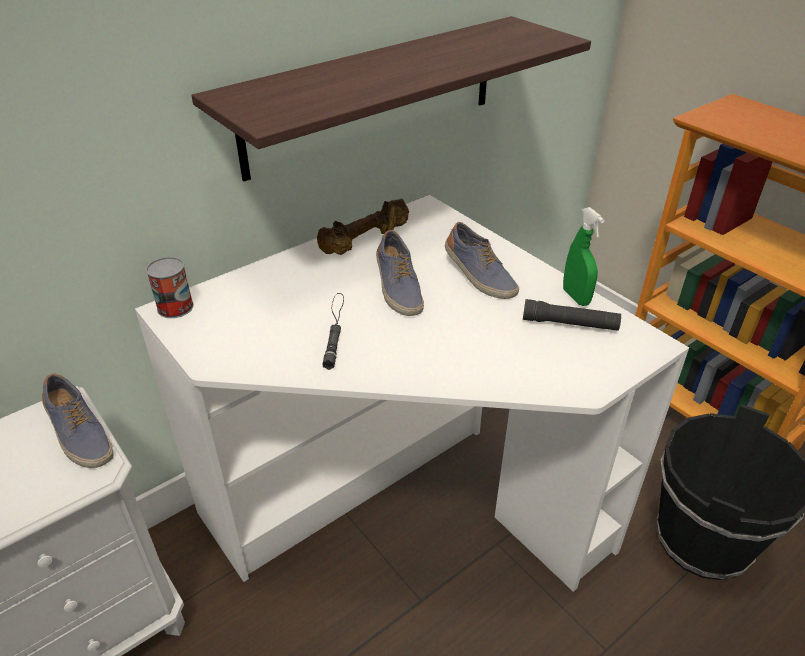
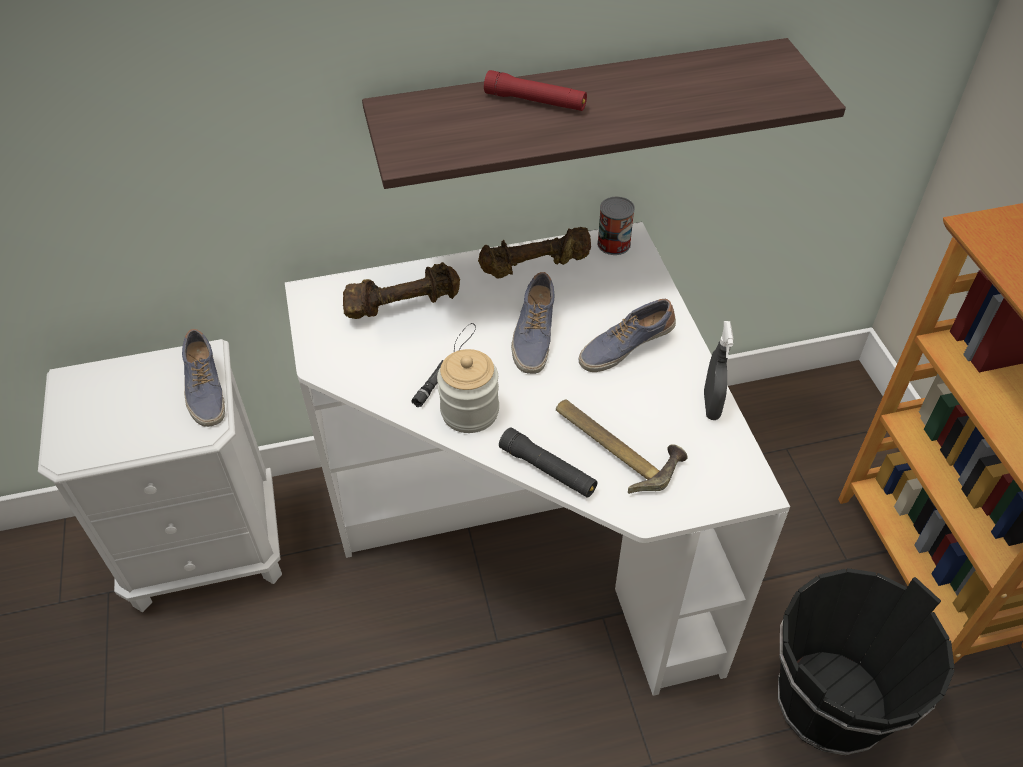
camera: 25 degrees right, 10 degrees up
(175, 307) = (319, 292): can -> can (614, 244)
(263, 296) = (402, 304): none -> brown dumbbell
(353, 72) = (535, 101): none -> red flashlight
(380, 359) = (470, 411): none -> jar
(478, 276) = (625, 347): shoe -> shoe turned 75 degrees clockwise
(524, 346) = (615, 445): none -> hammer
(570, 324) = (681, 435): black flashlight -> black flashlight (548, 470)
(576, 297) = (711, 405): green spray bottle -> grey spray bottle

